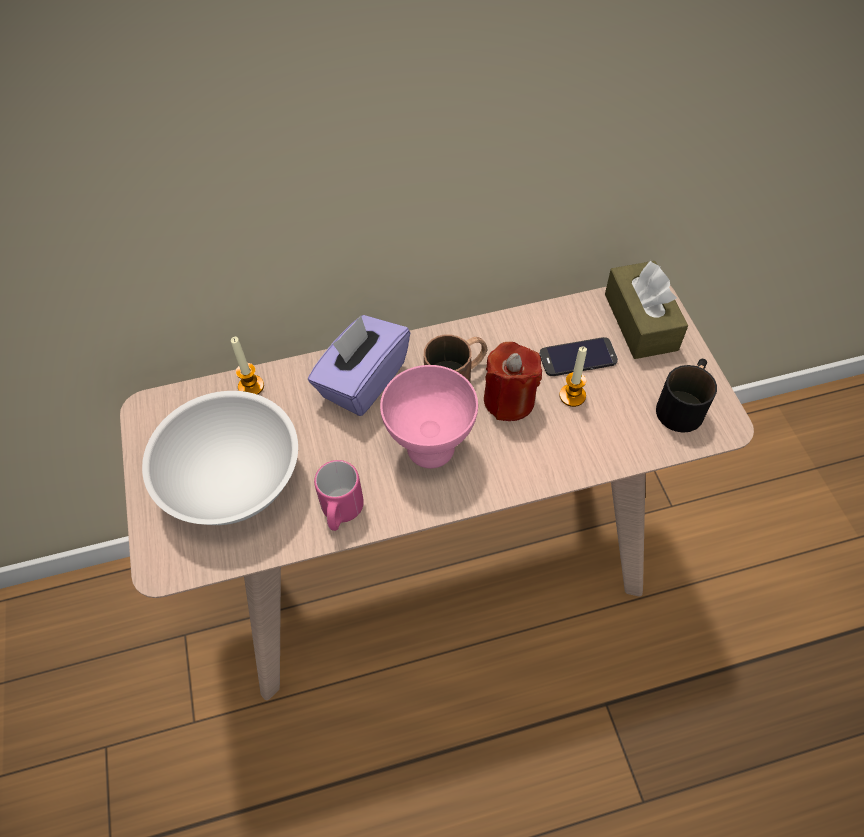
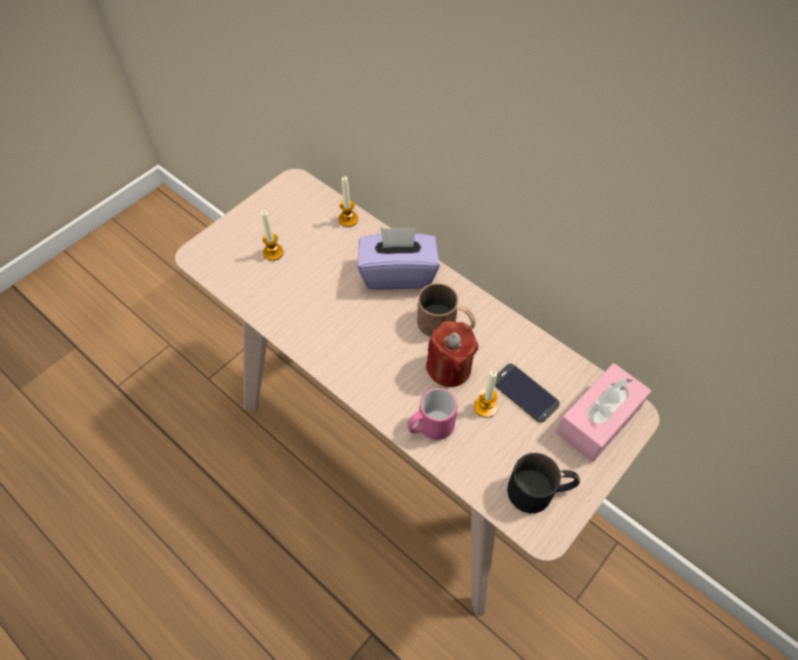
camera: 55 degrees right, 0 degrees up
(232, 482) = (273, 252): white bowl -> candle
(341, 512) = (289, 320): pink mug -> pink mug (430, 427)
(432, 448) = (374, 343): pink bowl -> none
(640, 322) = (598, 420): brown tissue box -> pink tissue box

